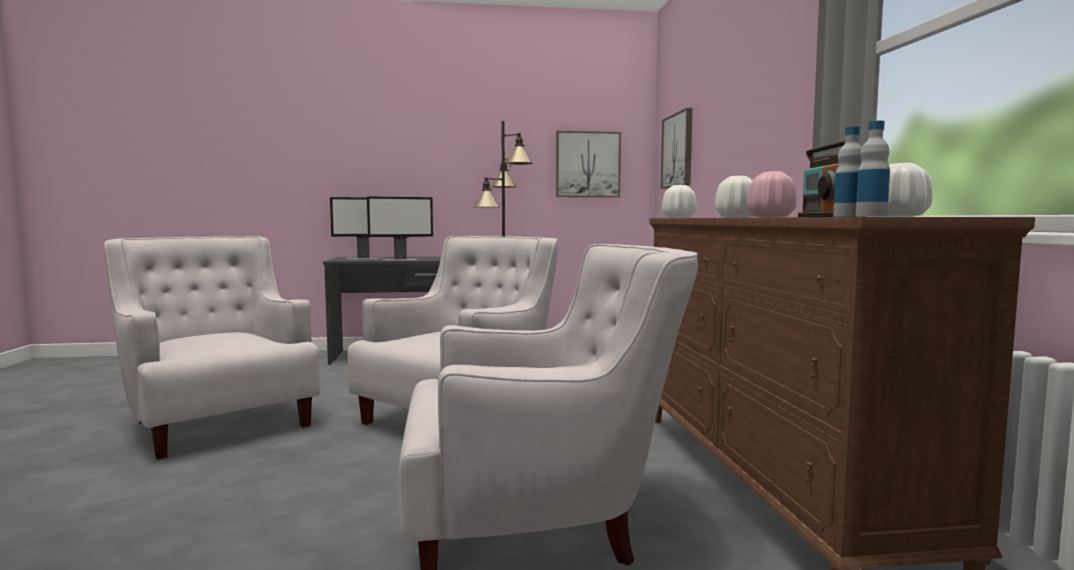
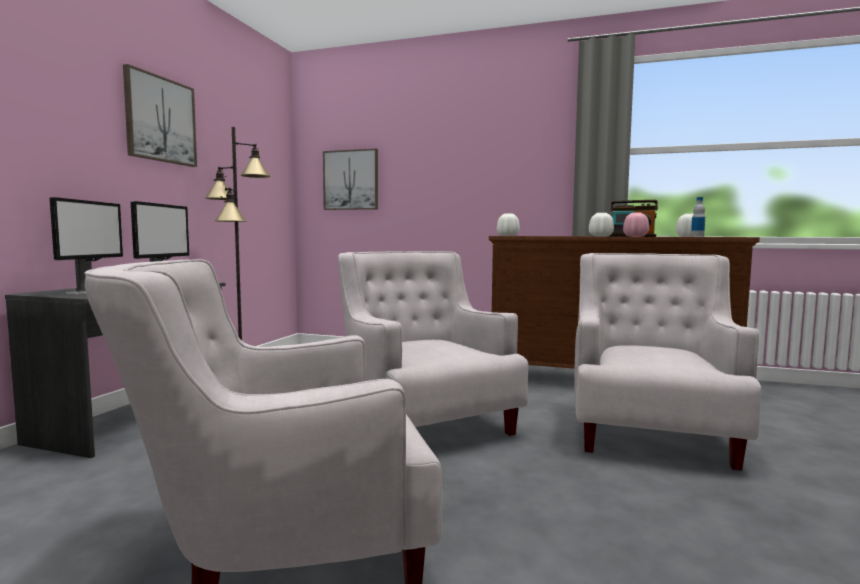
camera: 65 degrees left, 0 degrees up
(587, 164) = (258, 182): picture -> picture (160, 120)
(871, 216) = (715, 236): bottle -> none

